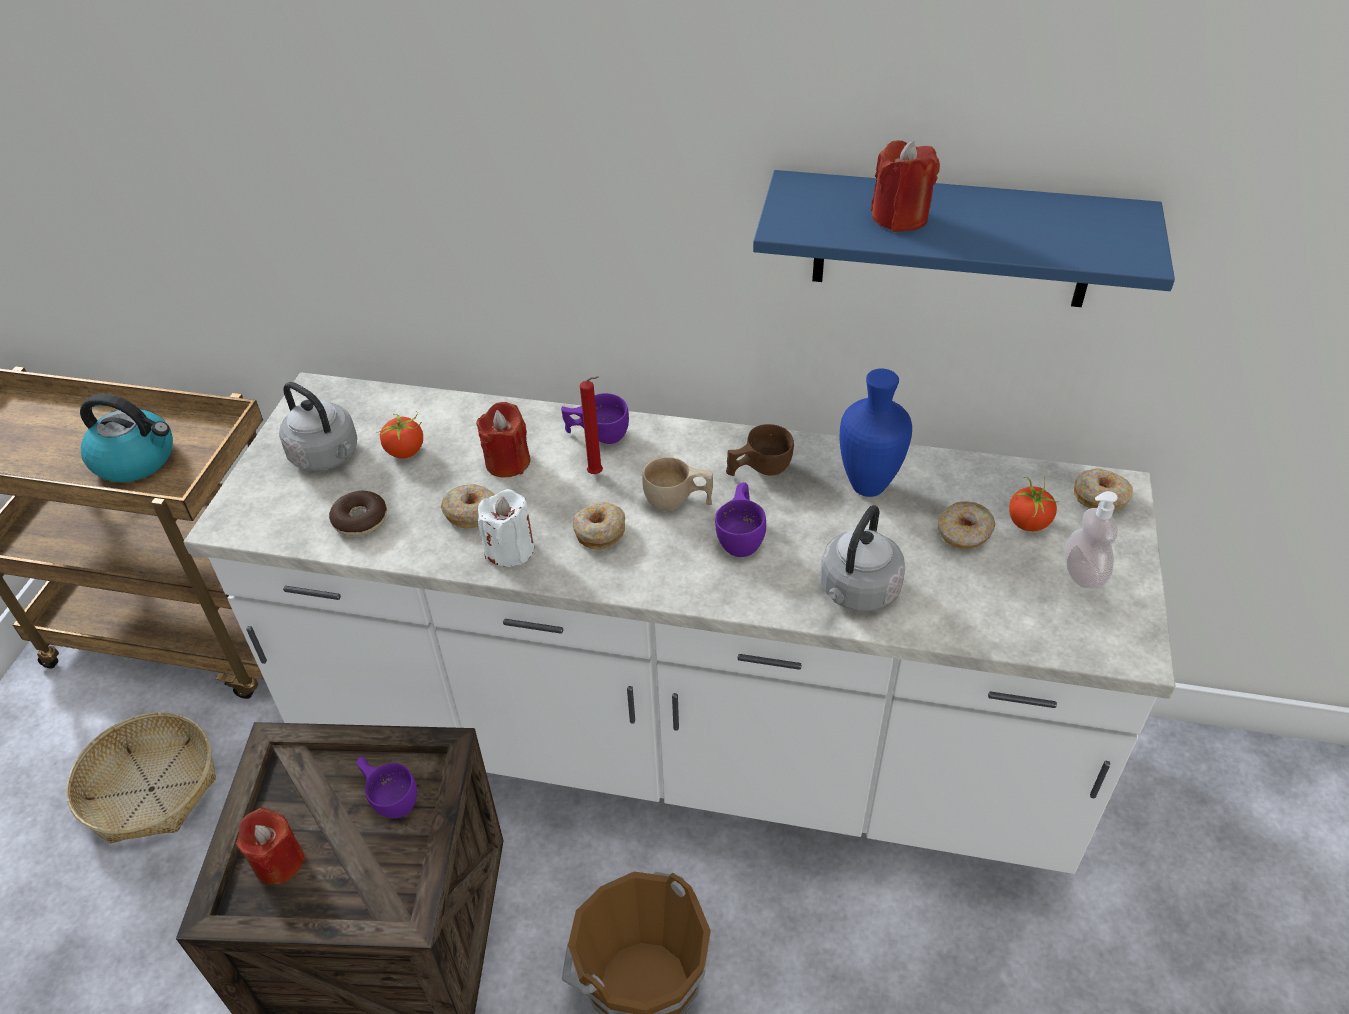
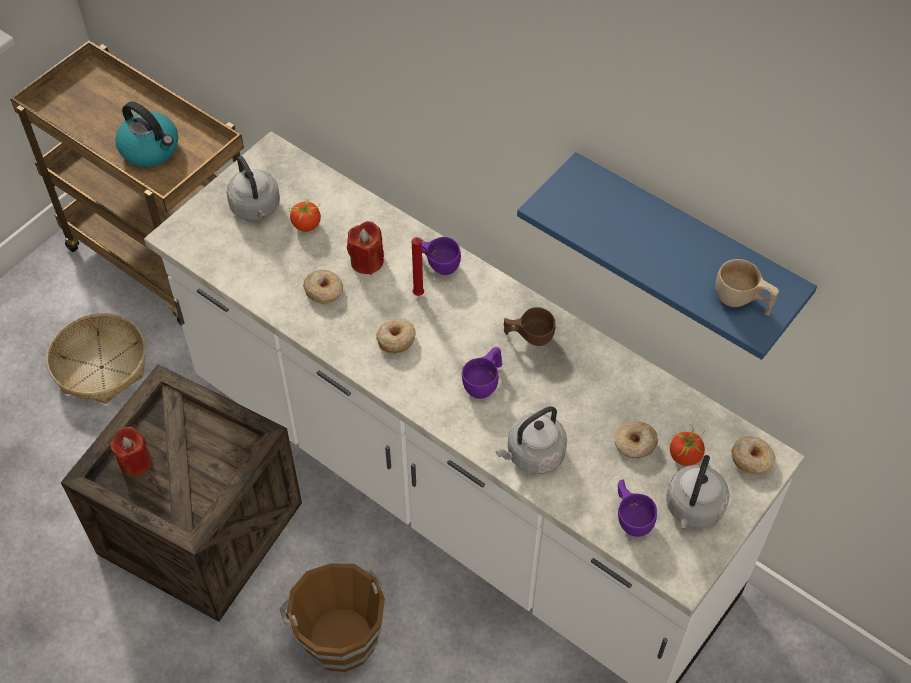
camera: 25 degrees right, 10 degrees up
(360, 520) = (253, 267): donut -> none
(390, 797) = (216, 450): purple cup -> purple cup (631, 517)
(510, 549) = (333, 328): white candle -> none
(678, 502) = (459, 339): beige cup -> beige cup (742, 301)
(870, 487) = (595, 382): blue vase -> none
(900, 217) = (625, 228): red candle -> none
(1083, 574) = (693, 509): soap dispenser -> grey kettle

